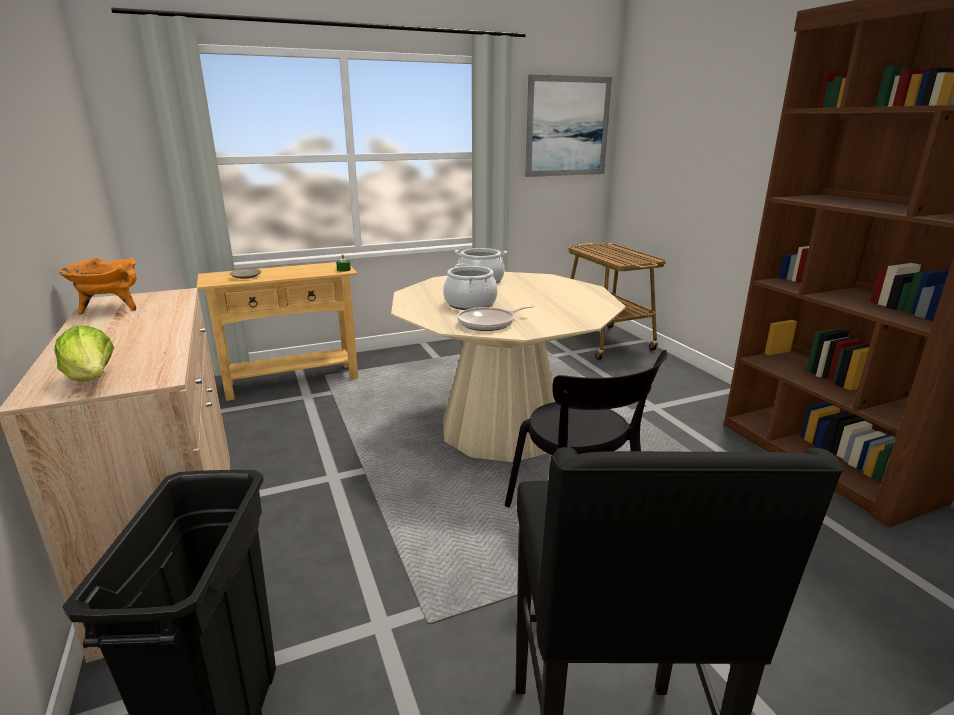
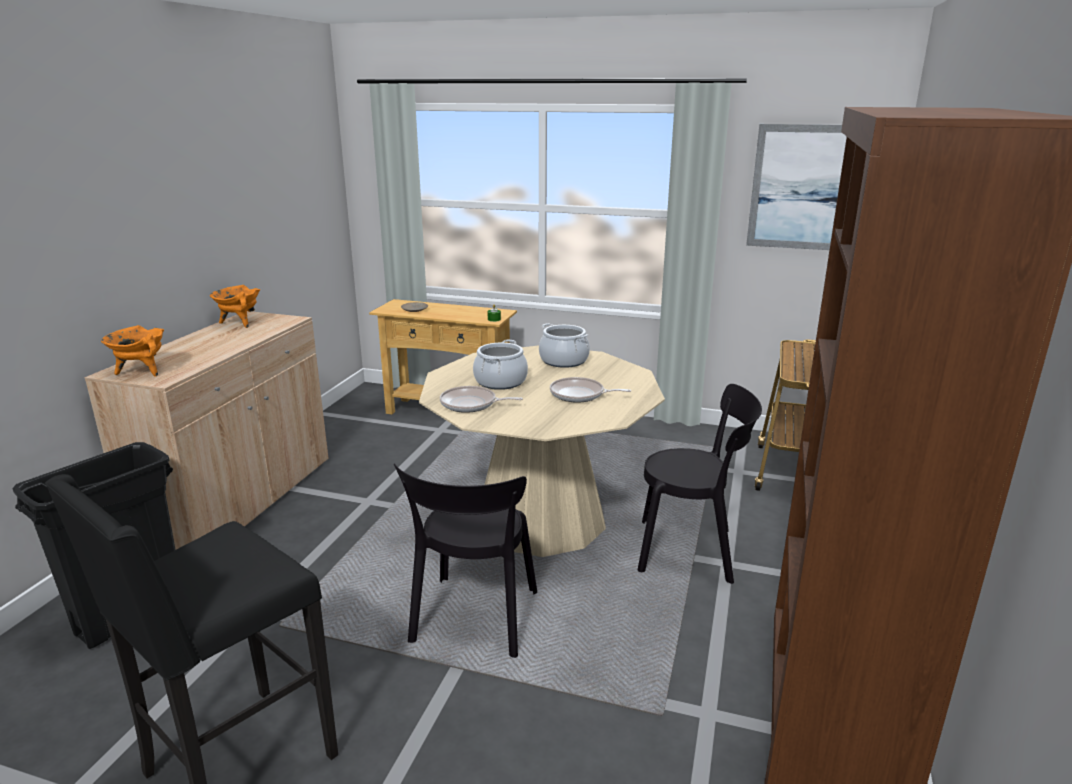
camera: 40 degrees right, 0 degrees up
(93, 380) = (141, 371): lettuce -> orange cooking pot
(548, 297) = (580, 395): none -> frying pan
(625, 408) = (691, 551): none -> black chair

